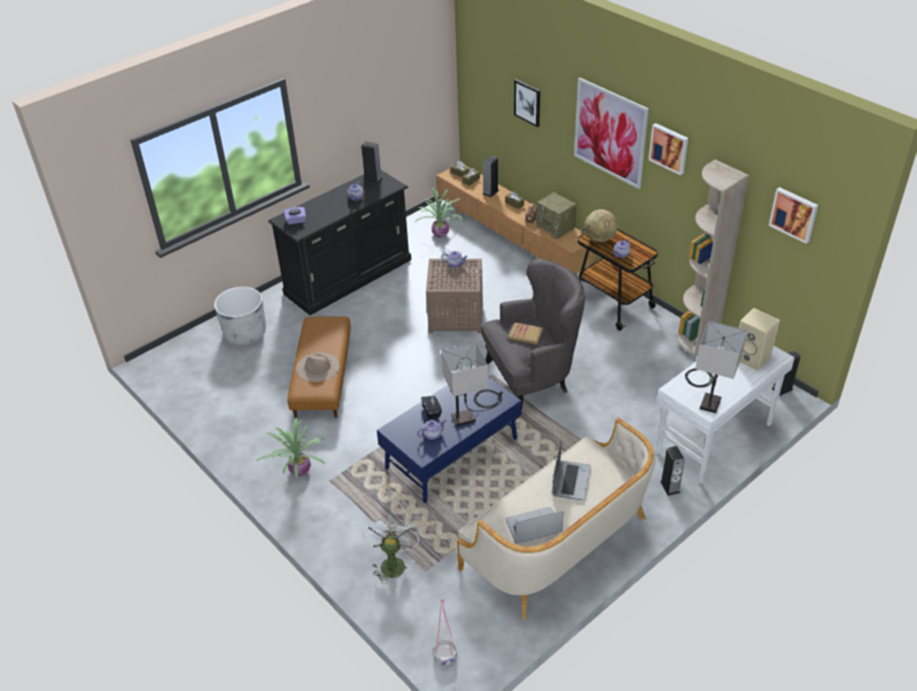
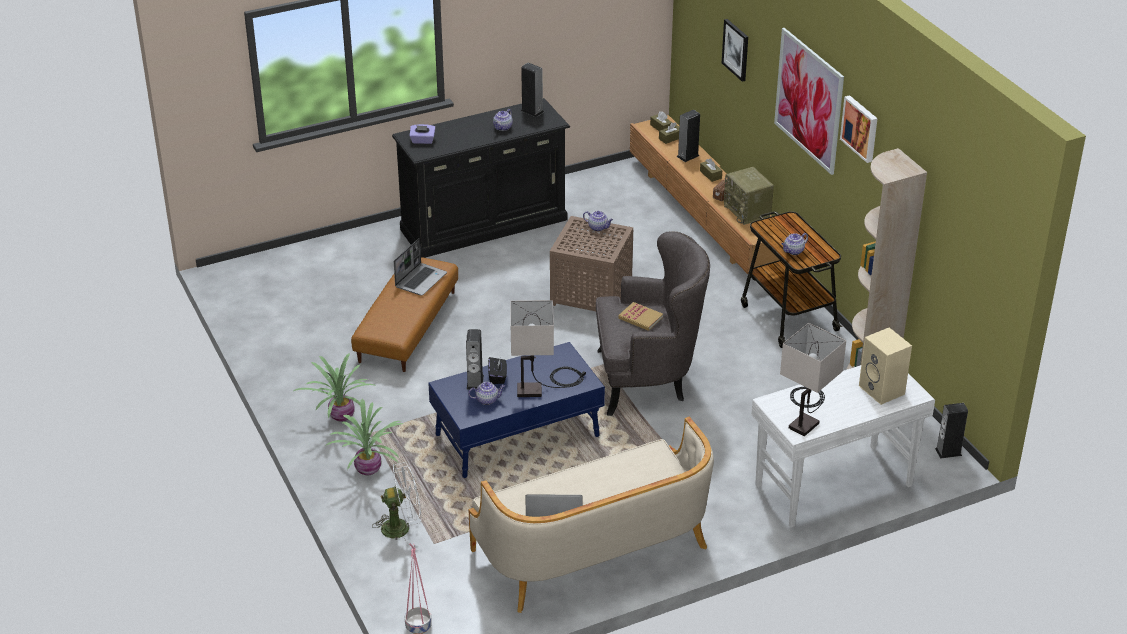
camera: 15 degrees right, 5 degrees down
(245, 333) = (339, 263): white planter -> none
(317, 367) = (398, 310): beige hat -> none
(392, 562) = (402, 527): white fan -> white fan turned 60 degrees clockwise
(441, 234) = (617, 197): potted plant -> potted plant (370, 469)
(571, 480) = (619, 477): laptop -> laptop (421, 280)
(599, 239) = (777, 229): globe -> none
(670, 487) = (752, 523): speaker -> speaker (475, 382)
(794, 214) = (967, 227): picture -> none

